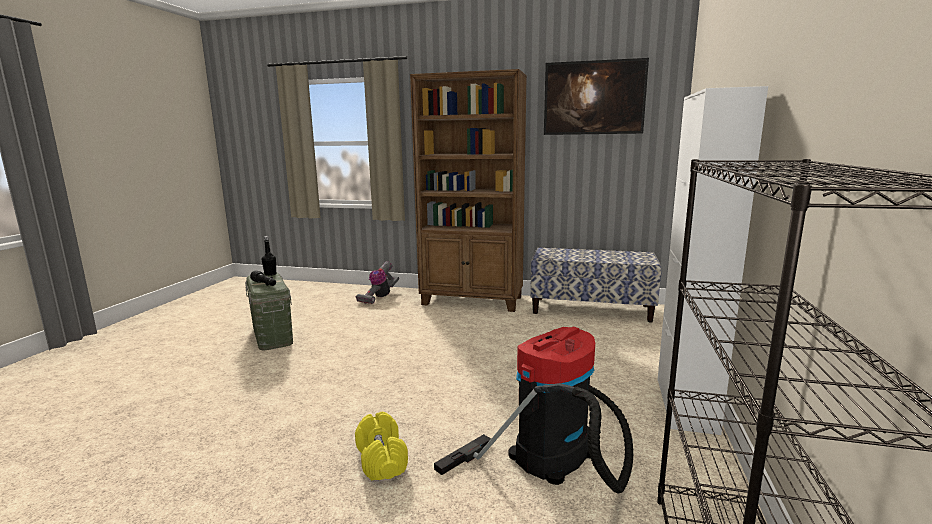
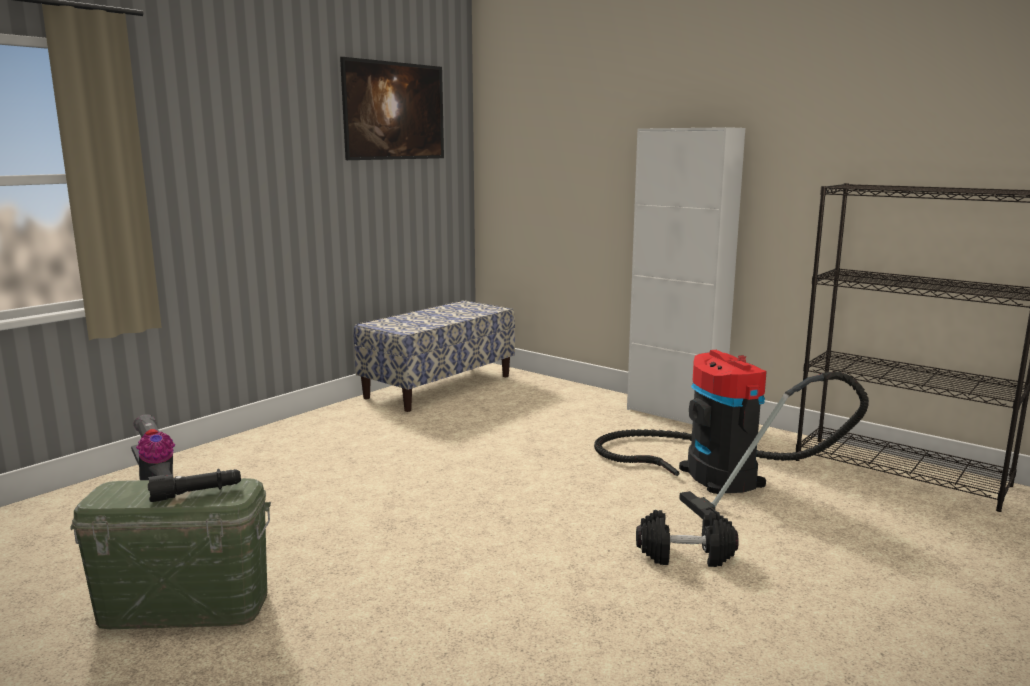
camera: 65 degrees left, 0 degrees up
(270, 274) = (123, 486): black bottle -> none
(381, 459) = (685, 555): yellow dumbbell -> black dumbbell
(472, 301) = (308, 430): brown bookcase -> none

